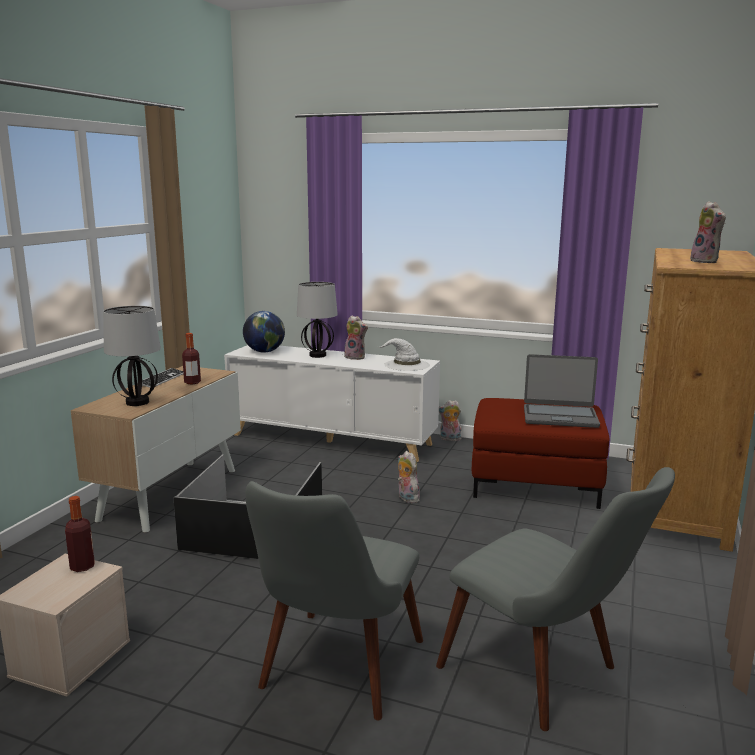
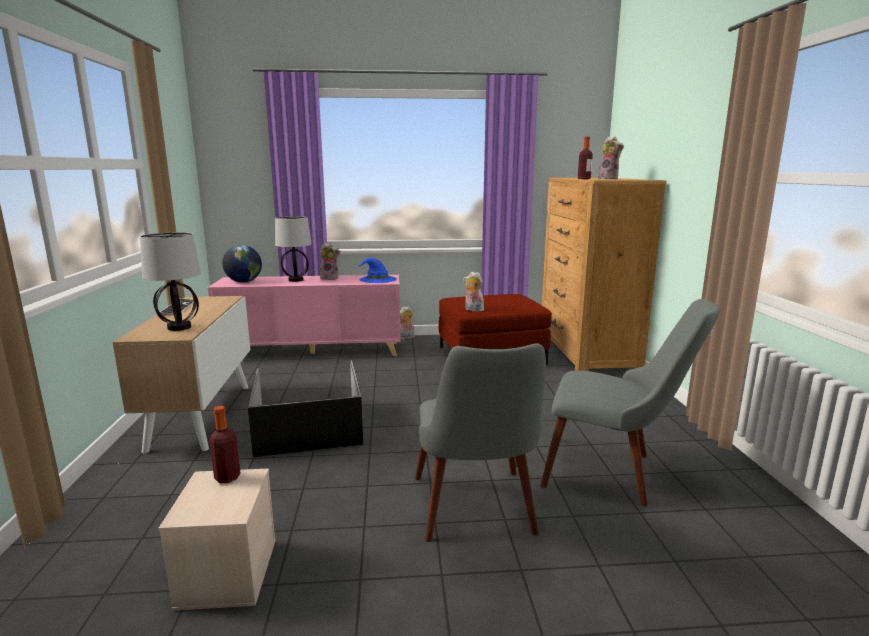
camera: 25 degrees left, 0 degrees up
(192, 382) = (213, 307): bottle -> bottle (584, 179)
(332, 439) = (313, 351): white cabinet -> pink cabinet
(406, 365) = (377, 279): white hat -> blue hat
(406, 498) = (412, 381): plush toy -> plush toy (473, 310)
(560, 417) = (509, 303): laptop -> none

